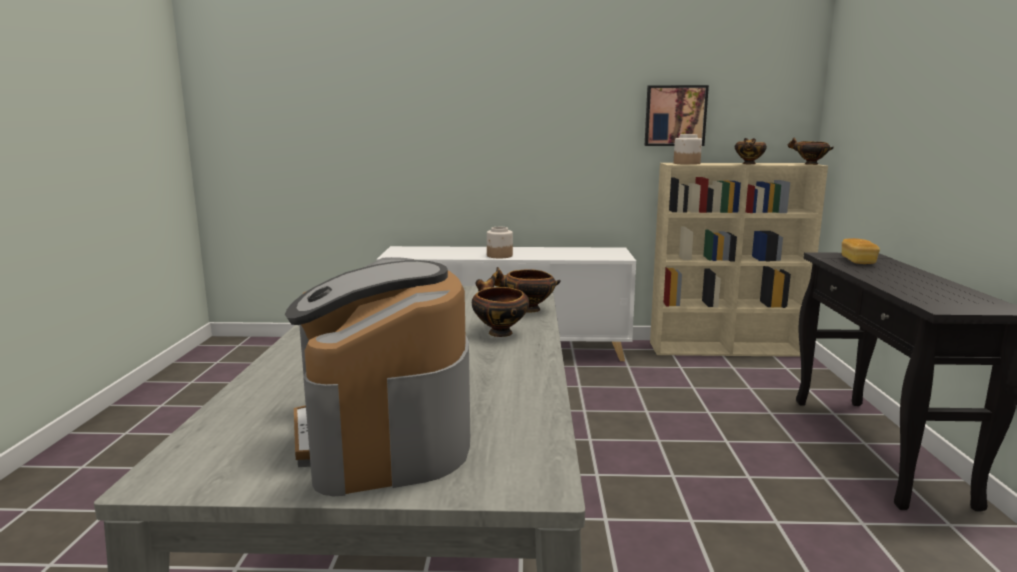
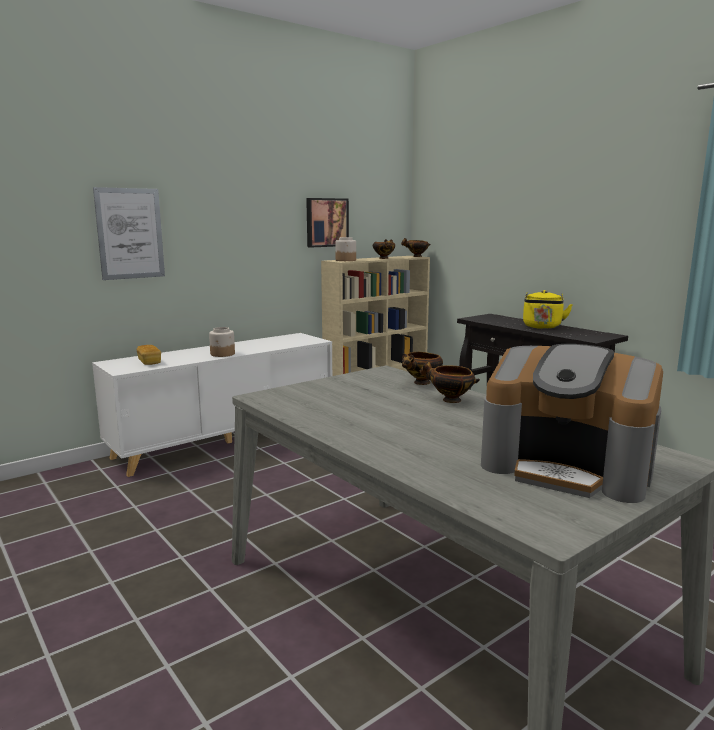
camera: 40 degrees left, 0 degrees up
(434, 125) = (130, 233): none -> picture
(858, 261) = (495, 320): bread -> bread (149, 362)
(907, 280) = (542, 327): none -> yellow kettle

